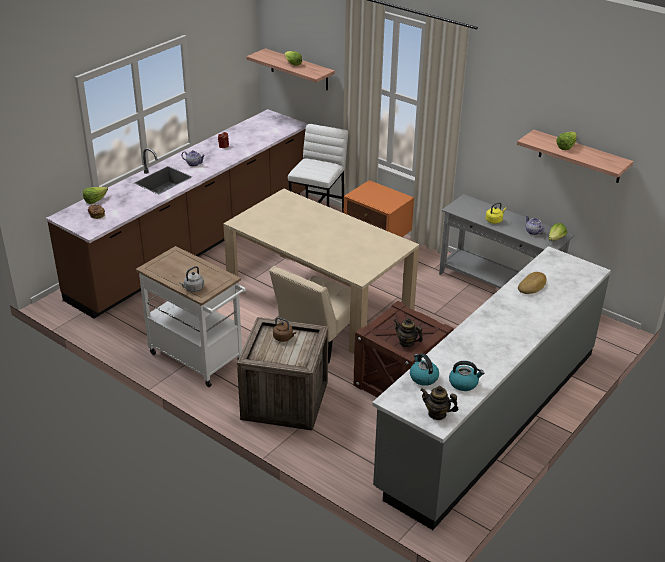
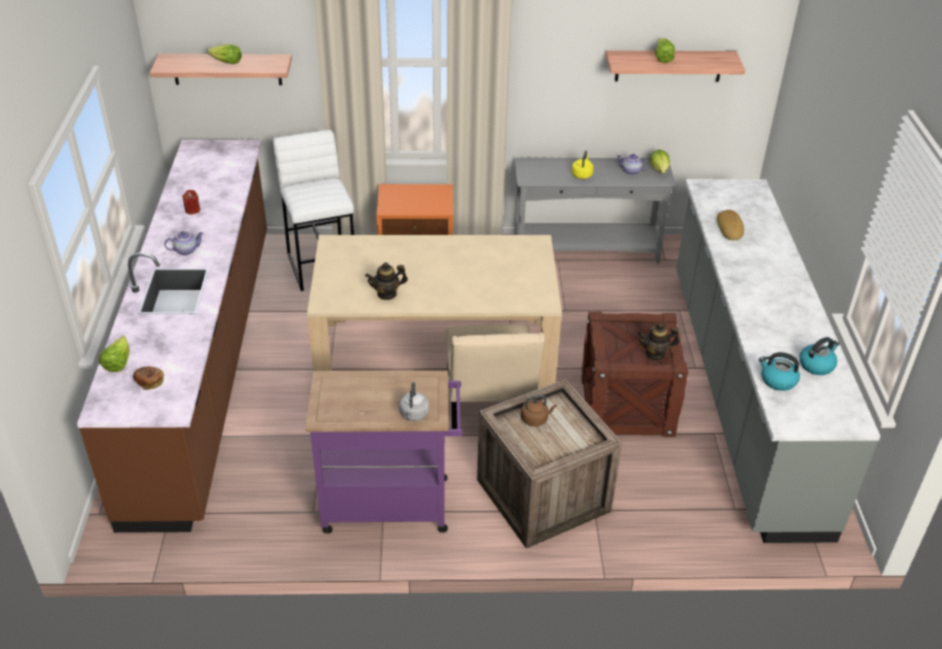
camera: 40 degrees left, 5 degrees up
(198, 359) = (390, 506): white cart -> purple cart
(437, 414) = (841, 412): teapot -> teapot (387, 294)

